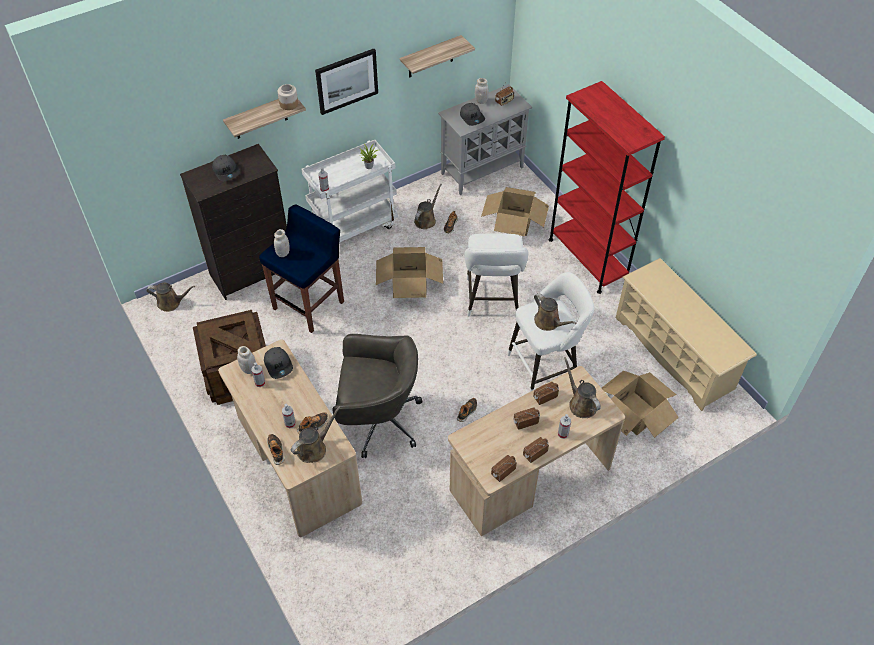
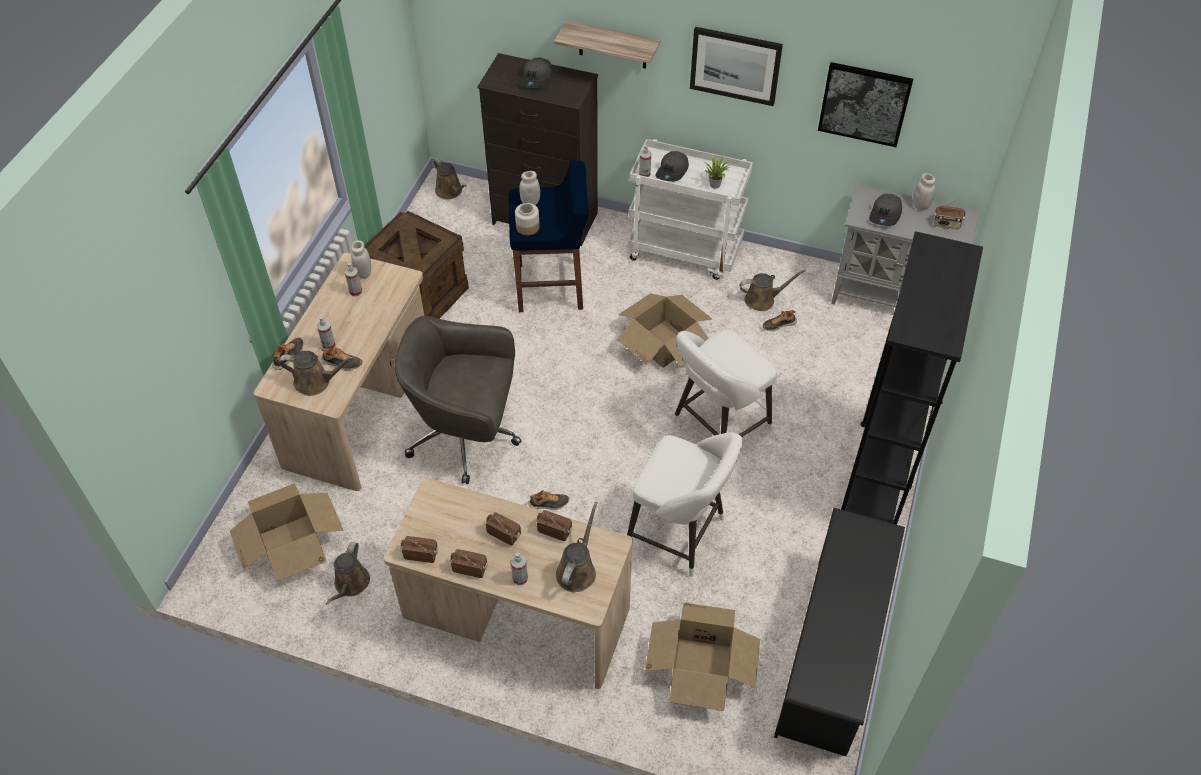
camera: 50 degrees right, 0 degrees up
(278, 365) = (389, 290): grey cap -> grey cap (672, 171)
(288, 104) = (640, 46): jar -> jar (527, 227)
(378, 420) = (466, 436): grey office chair -> grey office chair turned 135 degrees clockwise
(430, 57) = (864, 103): shelf -> picture
(514, 222) = (850, 375): cardboard box -> cardboard box (291, 544)
(549, 322) = (675, 474): brown watering can -> brown watering can (350, 584)
(588, 258) = (877, 477): red bookcase -> black bookcase
(674, 353) = (832, 655): beige shoe rack -> black shoe rack

